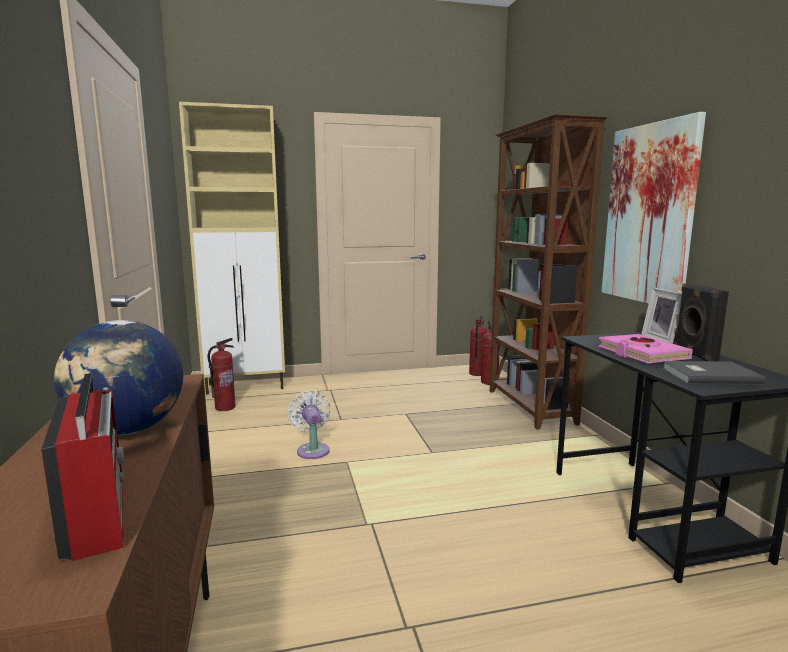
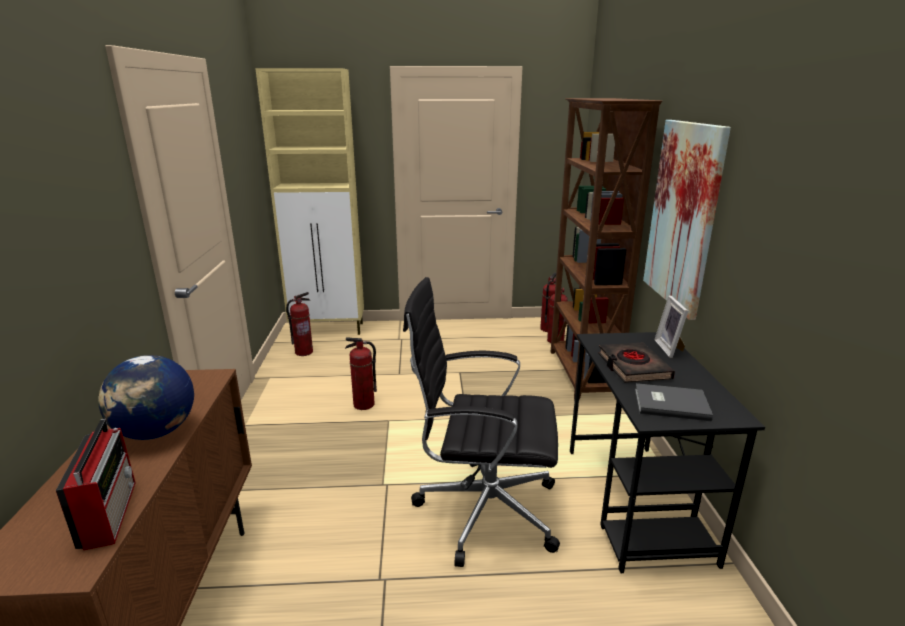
camera: 10 degrees right, 10 degrees up
(312, 449) = (363, 405): white fan -> fire extinguisher
(494, 537) = (483, 509): none -> black office chair
(642, 354) = (633, 367): pink book -> black book
(694, 354) = (684, 372): black speaker -> none

